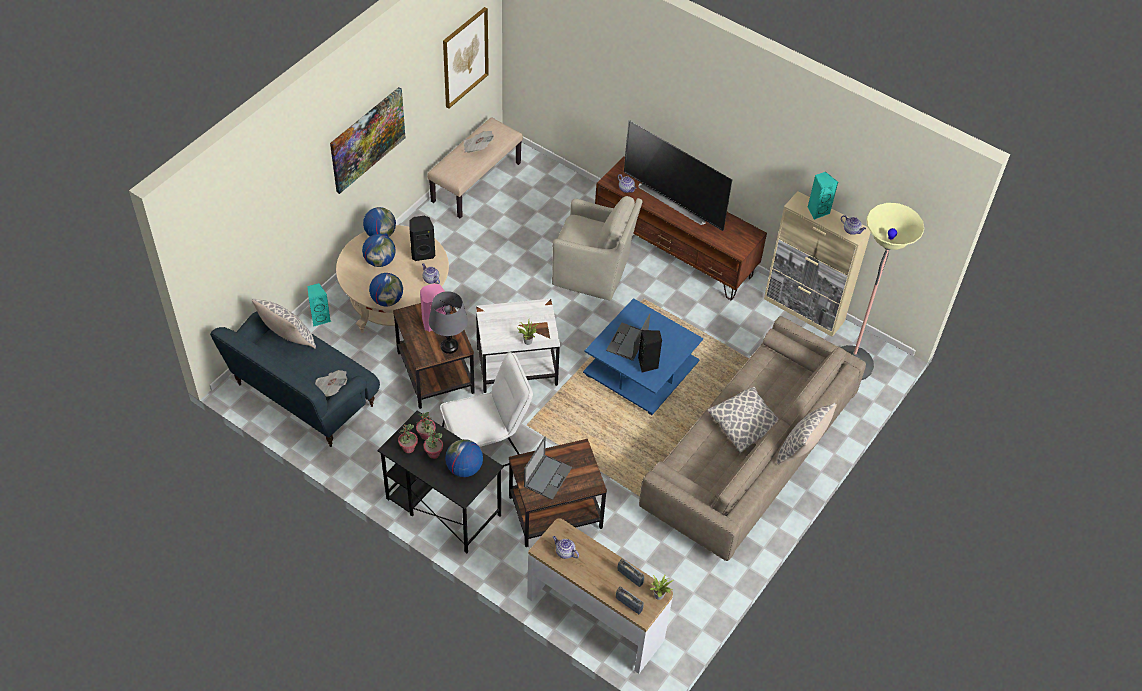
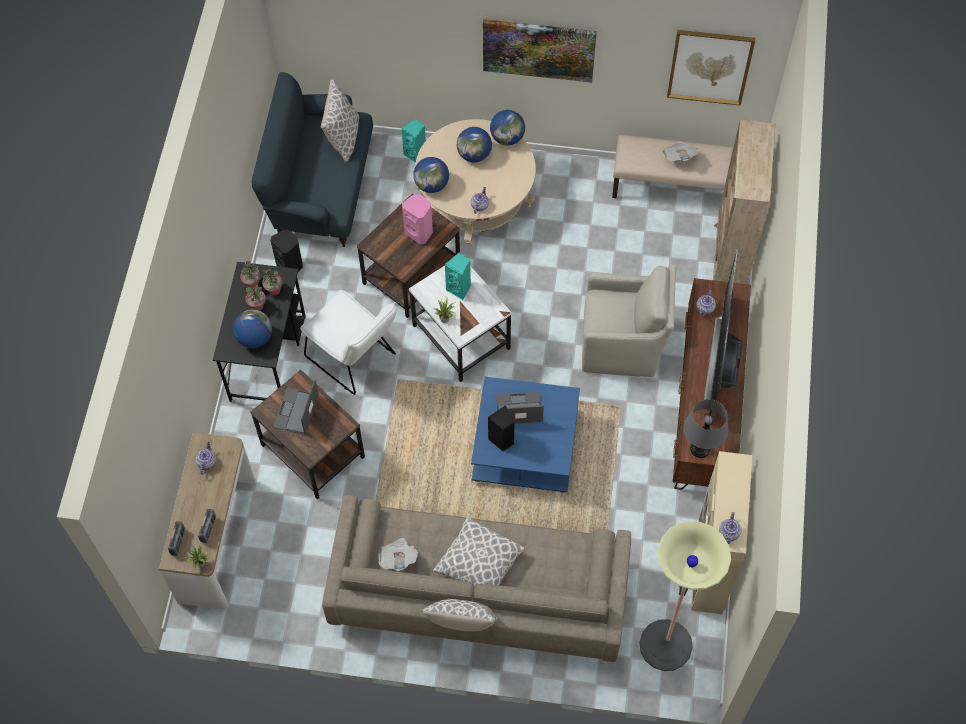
camera: 65 degrees right, 10 degrees up
(330, 389) = (308, 198): newspaper -> newspaper (398, 558)
(422, 253) = (507, 182): black speaker -> black speaker (290, 265)
(449, 346) = (398, 259): grey table lamp -> grey table lamp (700, 449)
(548, 476) = (296, 412): laptop -> laptop turned 105 degrees clockwise
(564, 181) = (728, 261): none -> beige bookcase
(593, 273) = (623, 345): beige armchair -> beige armchair turned 75 degrees counterclockwise
(817, 211) = (734, 487): turquoise speaker -> turquoise speaker (459, 289)

